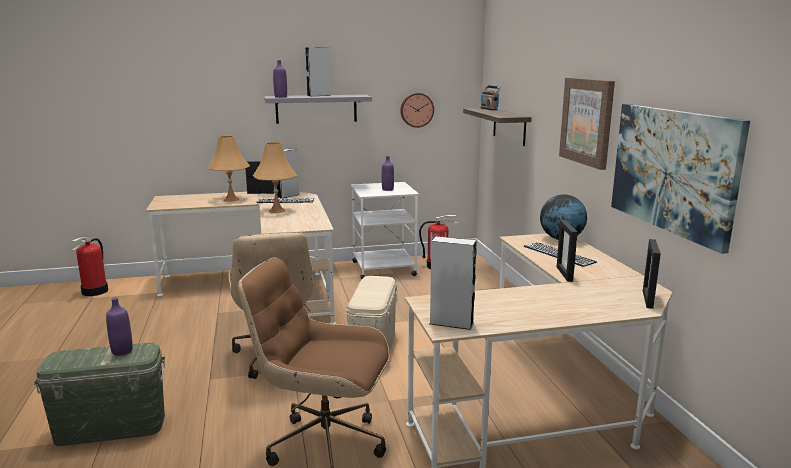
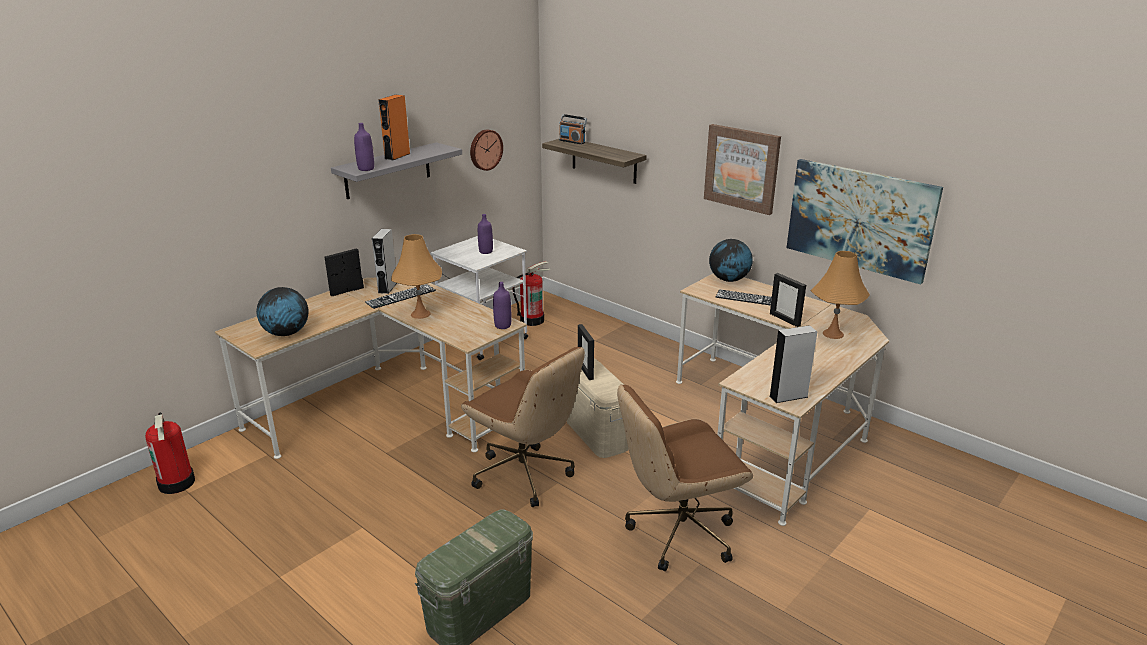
camera: 35 degrees left, 10 degrees up
(122, 351) = (487, 530): purple bottle -> purple bottle (503, 325)
(184, 204) = (286, 333): none -> globe
(231, 199) = (332, 311): orange table lamp -> orange table lamp (833, 334)
(318, 95) = (397, 156): grey speaker -> orange speaker
(648, 299) = (864, 327): picture frame -> picture frame (586, 371)

